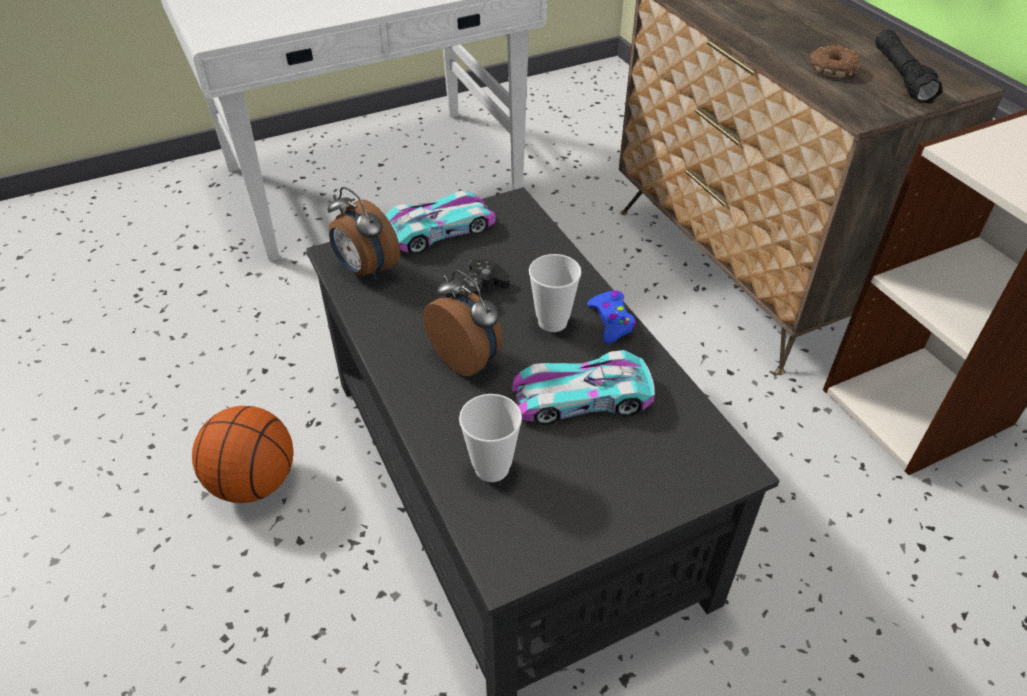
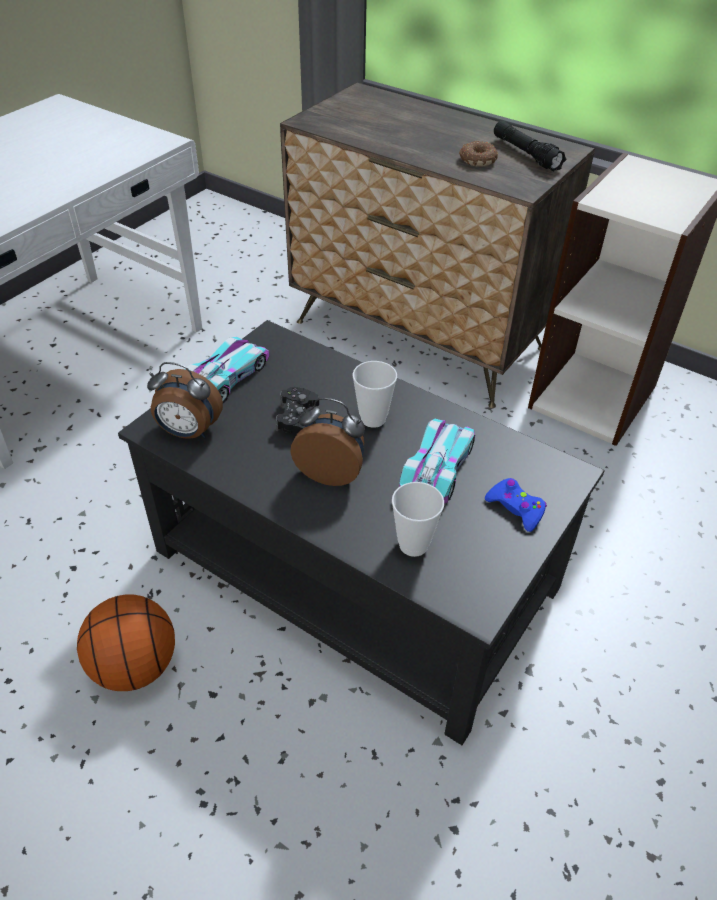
camera: 30 degrees left, 0 degrees up
(581, 398) = (437, 467): toy car -> toy car turned 150 degrees clockwise
(611, 321) = (415, 402): blue game controller -> blue game controller (516, 508)

